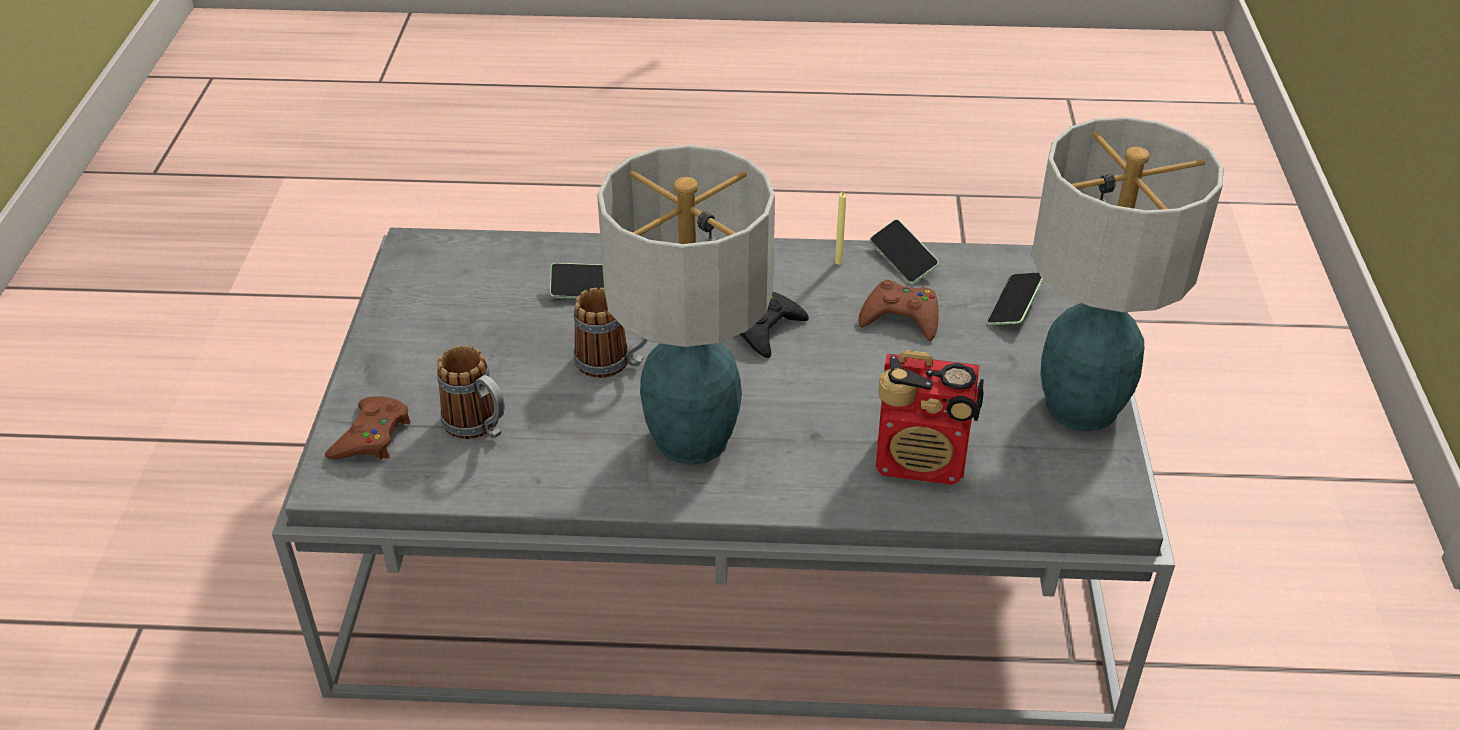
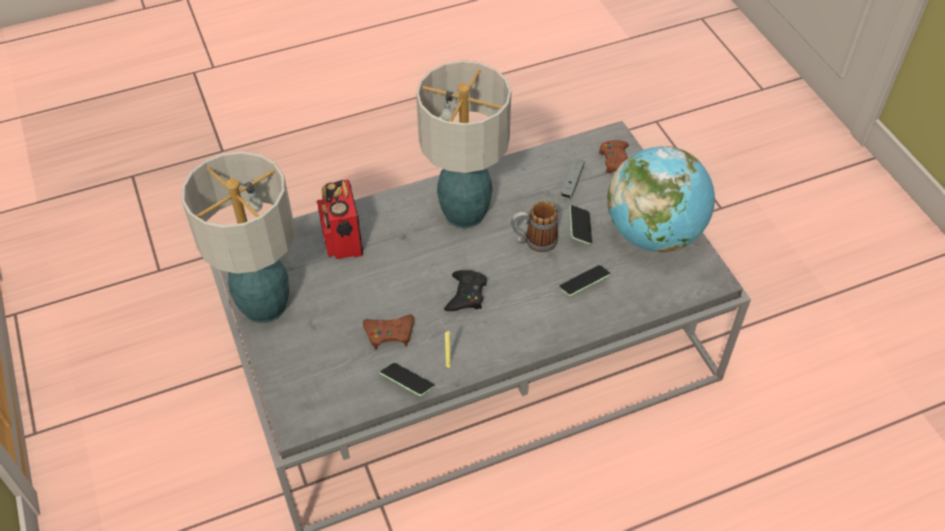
camera: 155 degrees right, 10 degrees up
(431, 318) = (654, 233): none -> globe
(479, 427) = (572, 183): mug -> grey game controller
(922, 461) = (342, 241): radio -> radio turned 90 degrees counterclockwise
(1014, 307) = (321, 368): phone -> phone (580, 229)

